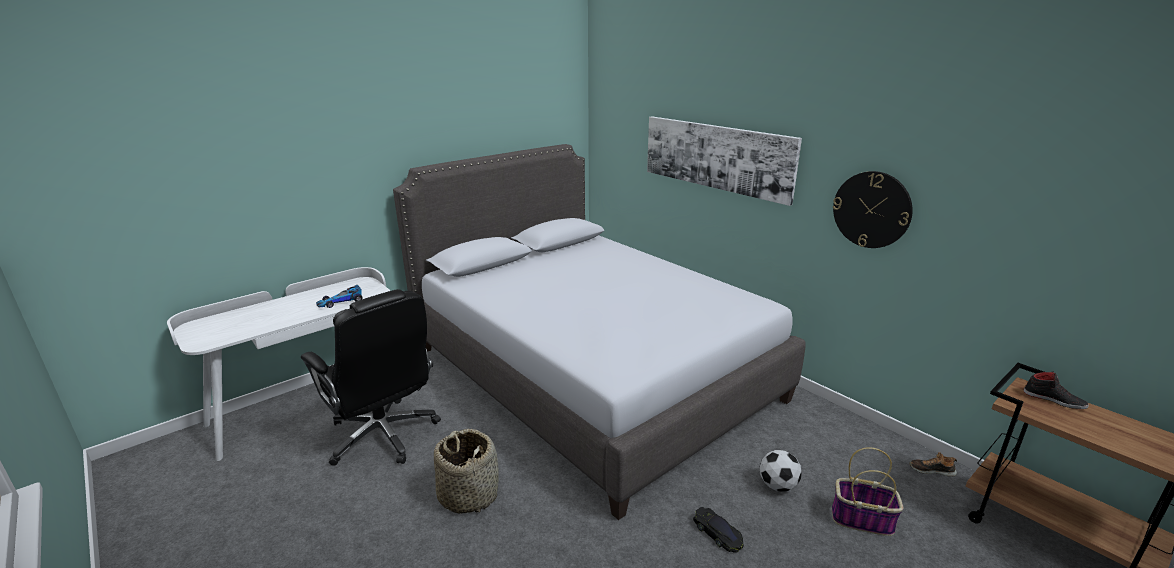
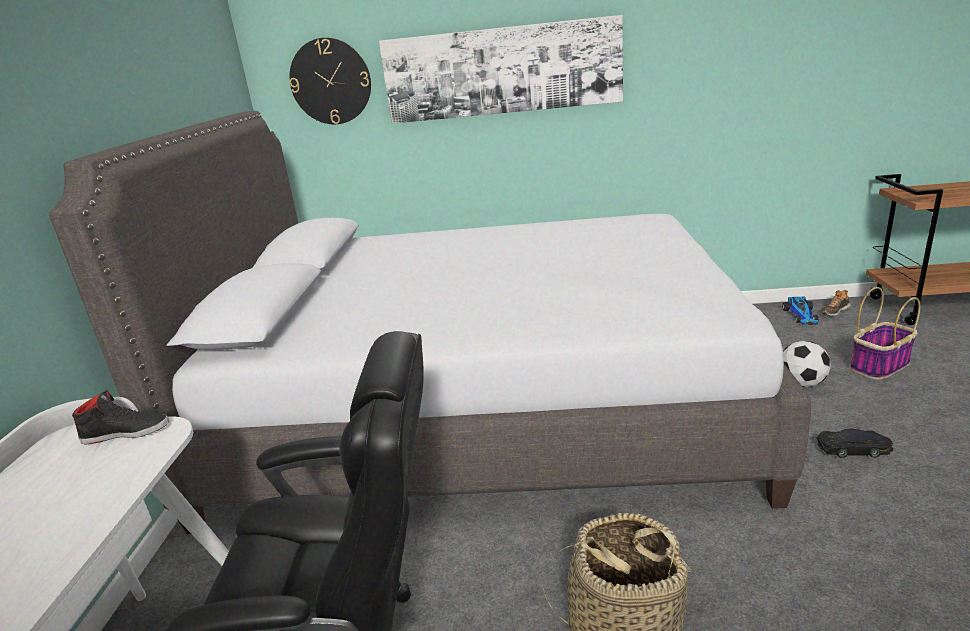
camera: 45 degrees left, 0 degrees up
(341, 301) = (100, 485): toy car -> toy car (802, 316)
(871, 209) = (716, 76): wall clock -> wall clock (330, 81)
(1054, 399) = (924, 189): black shoe -> black shoe (126, 432)

